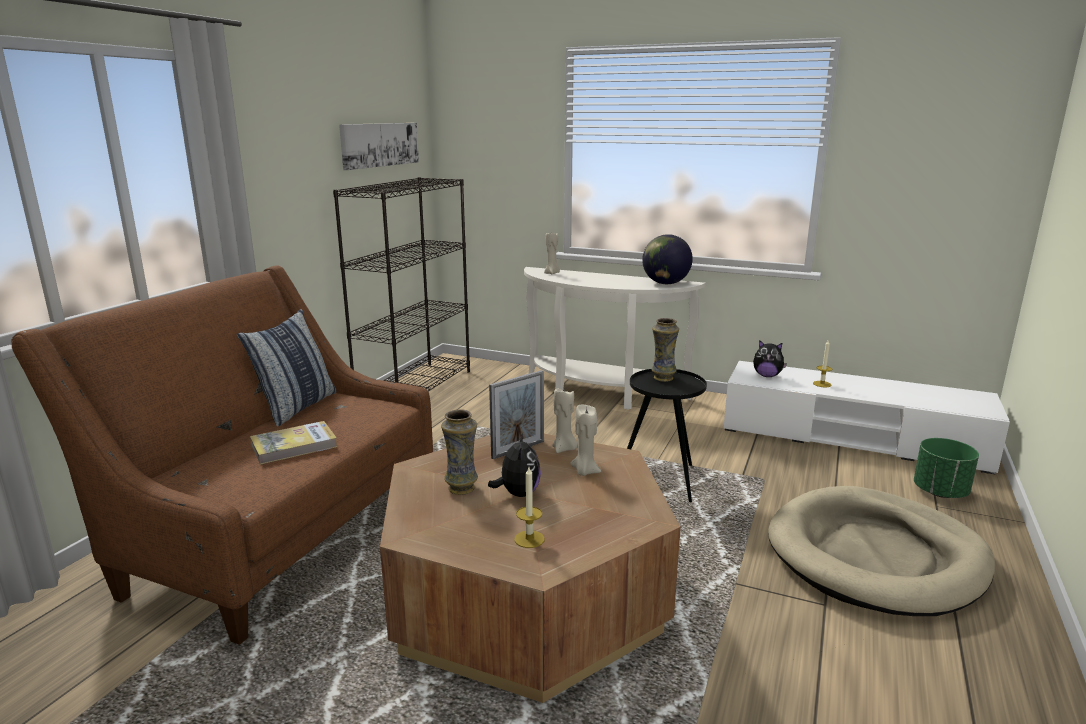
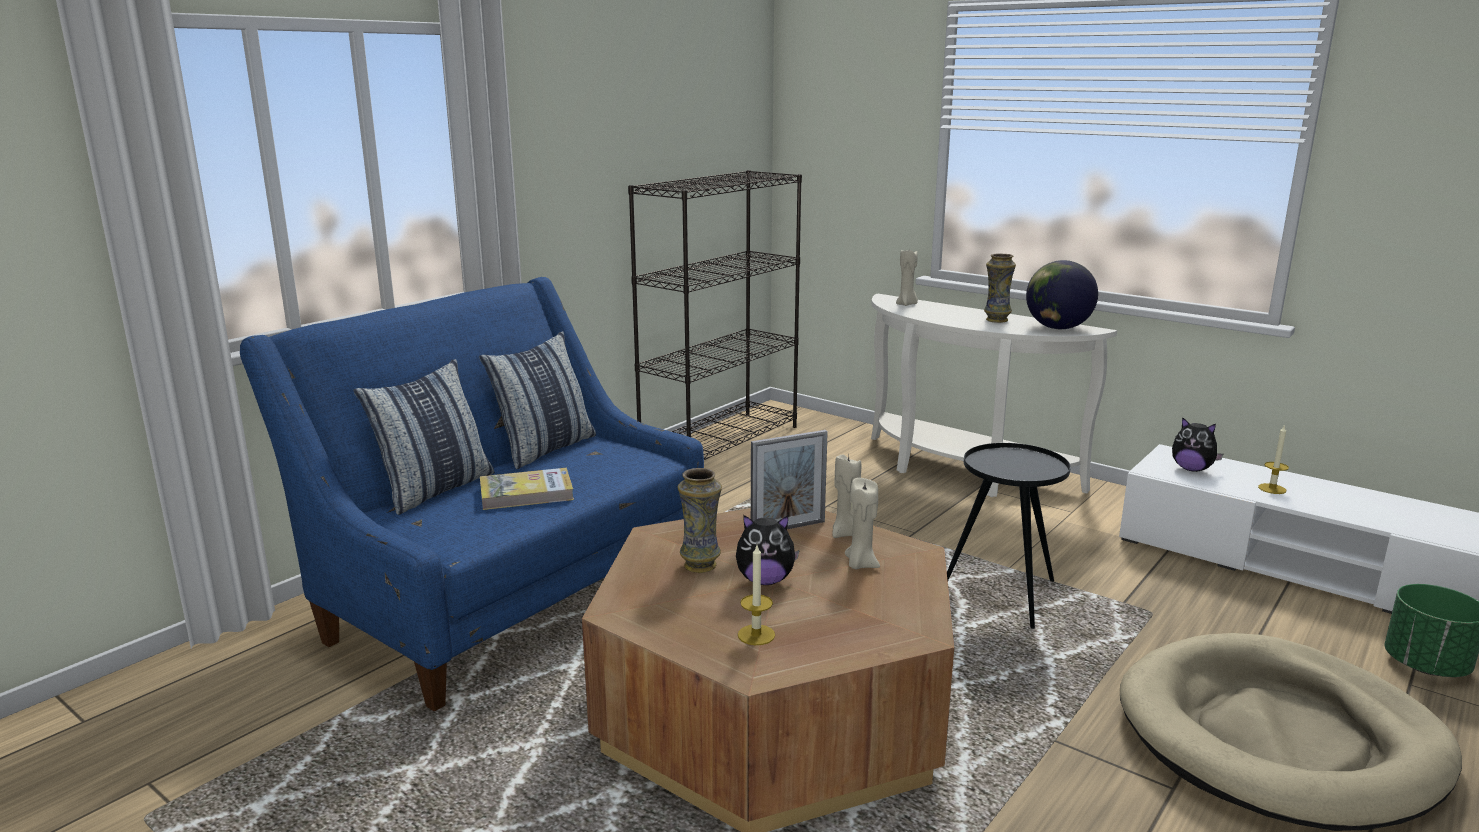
camera: 15 degrees right, 0 degrees up
(210, 452) = (435, 489): none -> pillow
(276, 533) = (507, 595): brown sofa -> blue sofa
(379, 144) = (697, 128): picture -> none
(518, 493) = (765, 580): plush toy -> plush toy turned 75 degrees clockwise
(662, 378) = (1013, 456): vase -> vase (996, 320)

